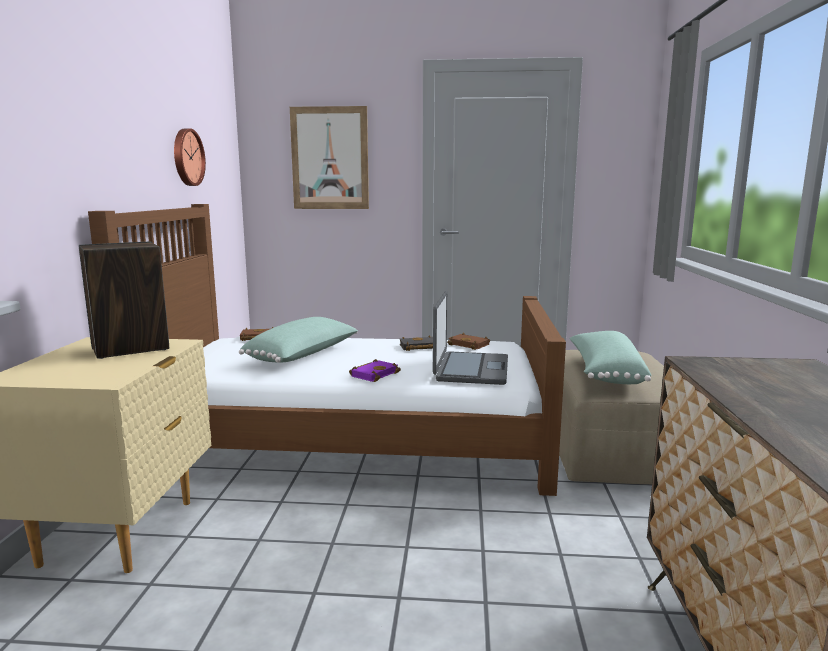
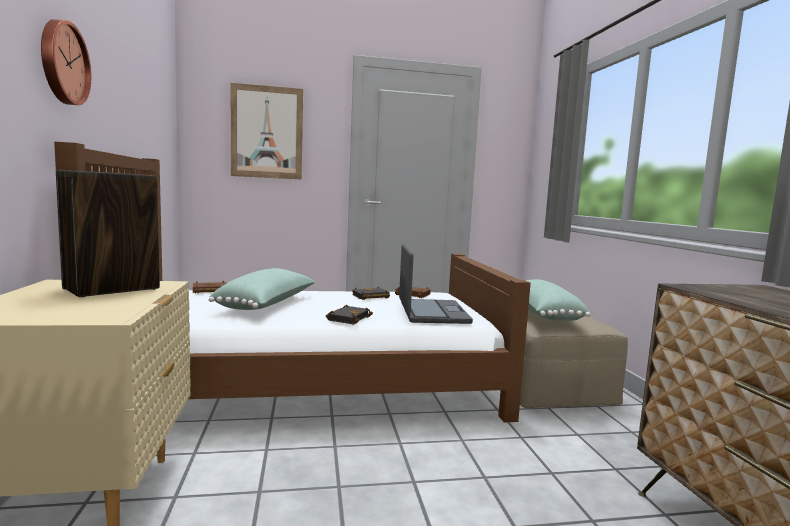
camera: 15 degrees left, 5 degrees down
(187, 157) = (139, 112): wall clock -> wall clock (62, 63)
(374, 374) = (348, 318): purple book -> black book

